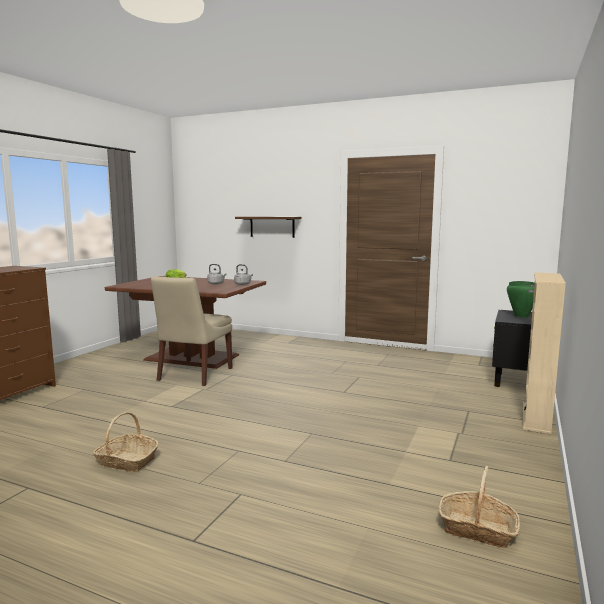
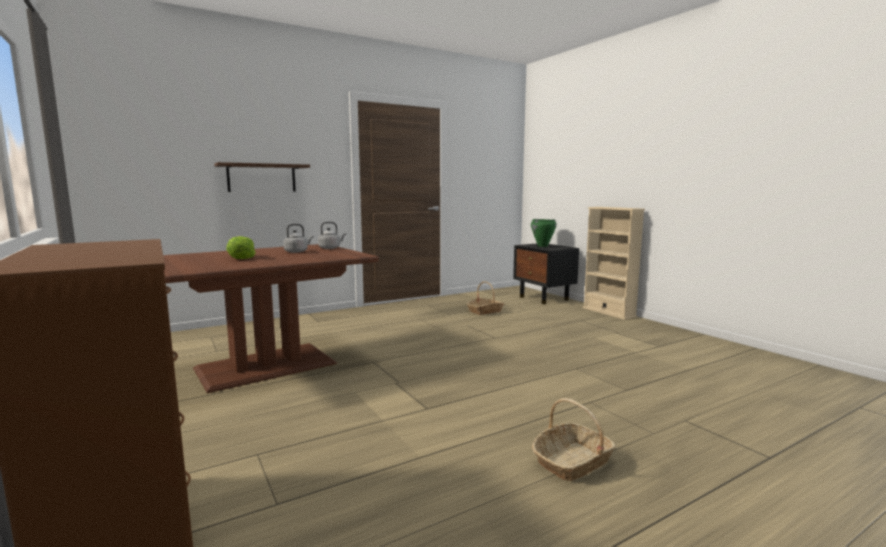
camera: 55 degrees left, 0 degrees up
(194, 375) = (337, 378): beige chair -> none
(477, 529) = (759, 366): basket -> basket (485, 311)

